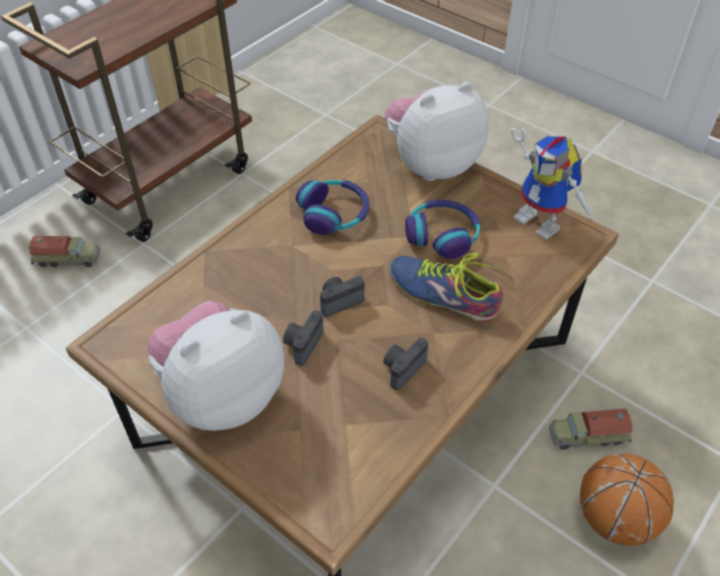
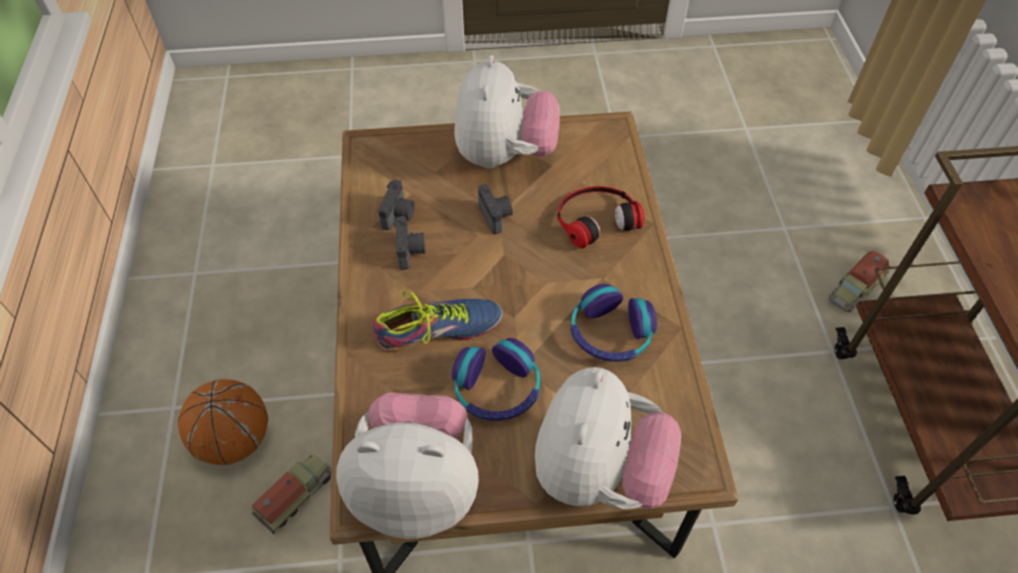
camera: 135 degrees right, 5 degrees up
(235, 285) = (595, 218): none -> headphones
(339, 301) = (510, 263): camera -> camera (399, 215)
(544, 222) = (417, 487): toy robot -> plush toy

